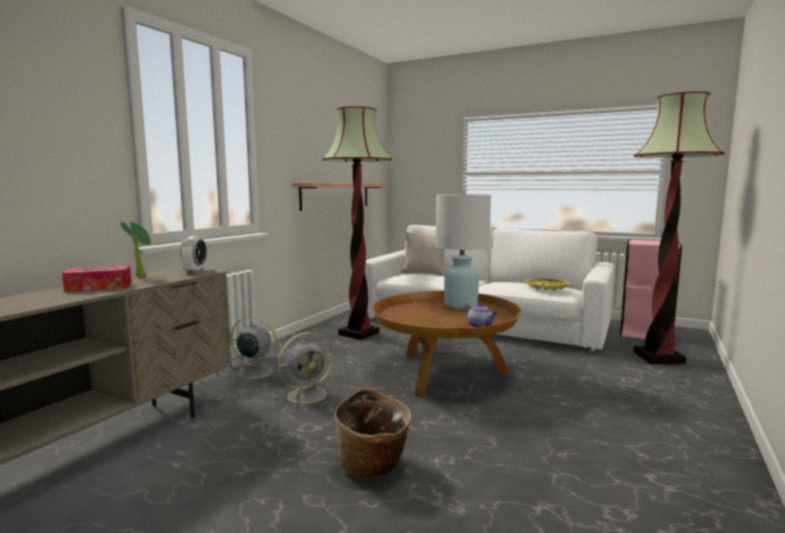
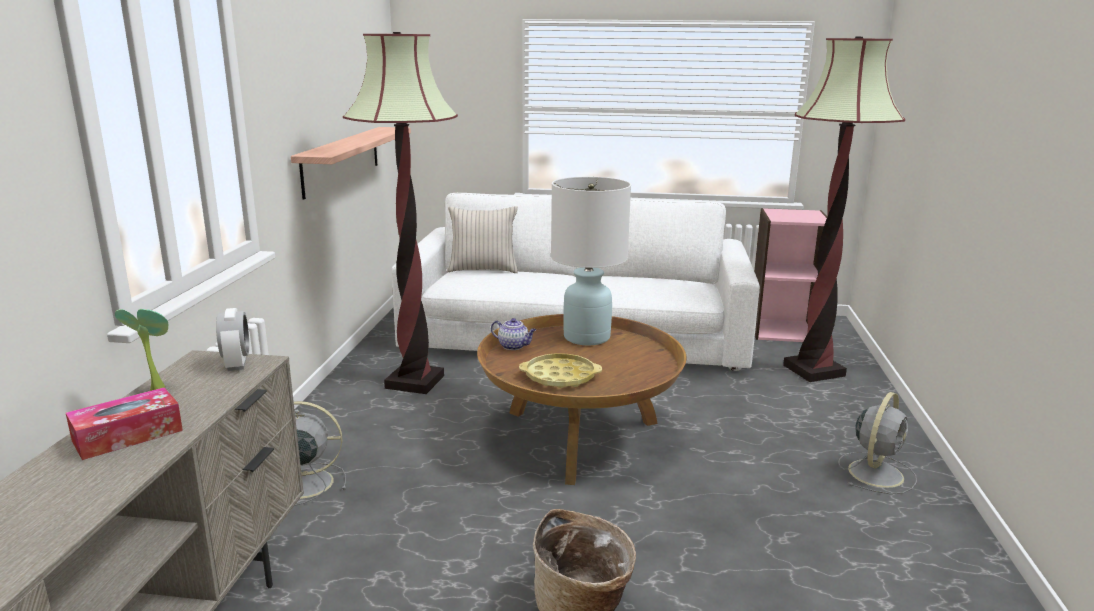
camera: 20 degrees left, 10 degrees up
(309, 395) = (418, 510): grey fan -> grey fan (876, 472)
(480, 326) = (641, 377): teapot -> teapot (514, 346)
(546, 287) = (675, 290): yellow tray -> yellow tray (560, 377)

